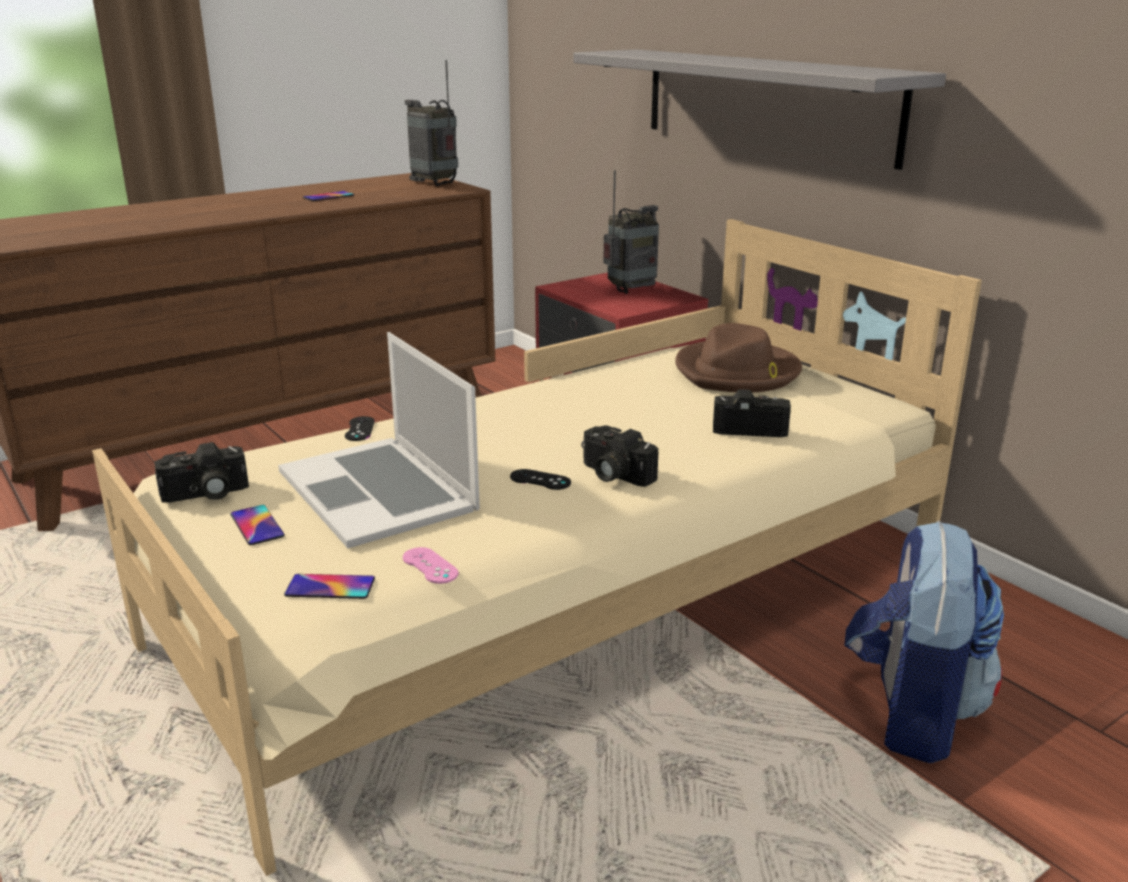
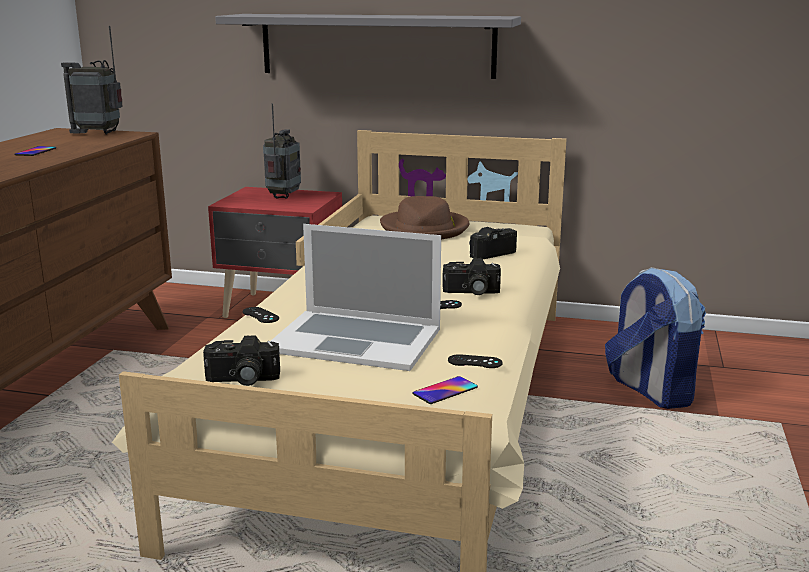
camera: 40 degrees left, 5 degrees down
(205, 494) = (242, 380): camera -> camera turned 60 degrees clockwise
(257, 525) = (323, 381): phone -> none
(430, 566) = (475, 362): pink game controller -> black game controller

